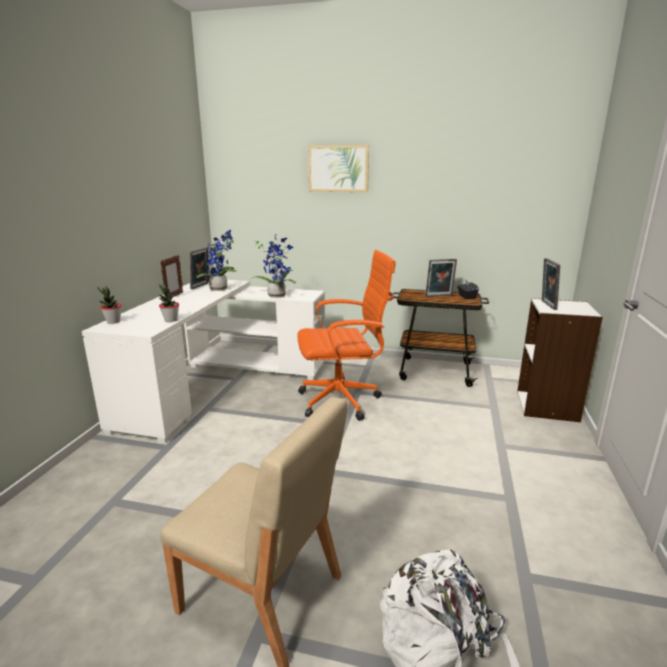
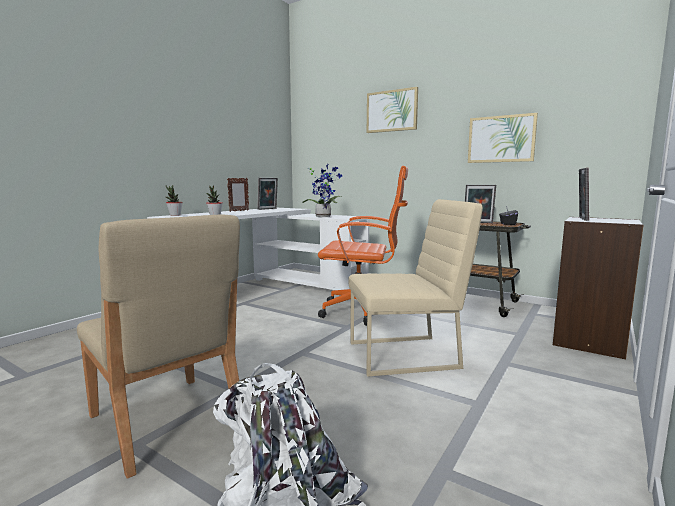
camera: 20 degrees right, 10 degrees down
(221, 289) = (280, 210): potted plant -> none
(420, 453) = (406, 355): none -> beige chair
(457, 209) = (501, 139): none -> picture

